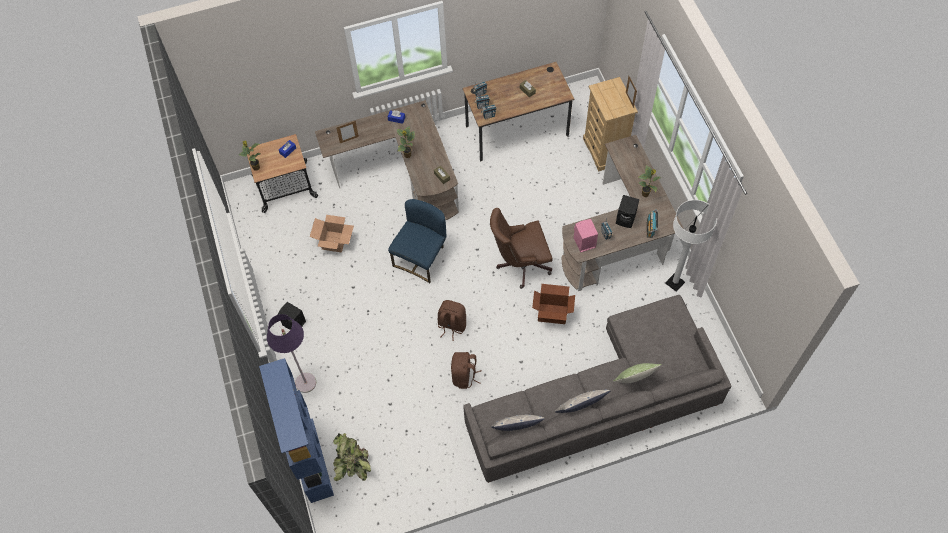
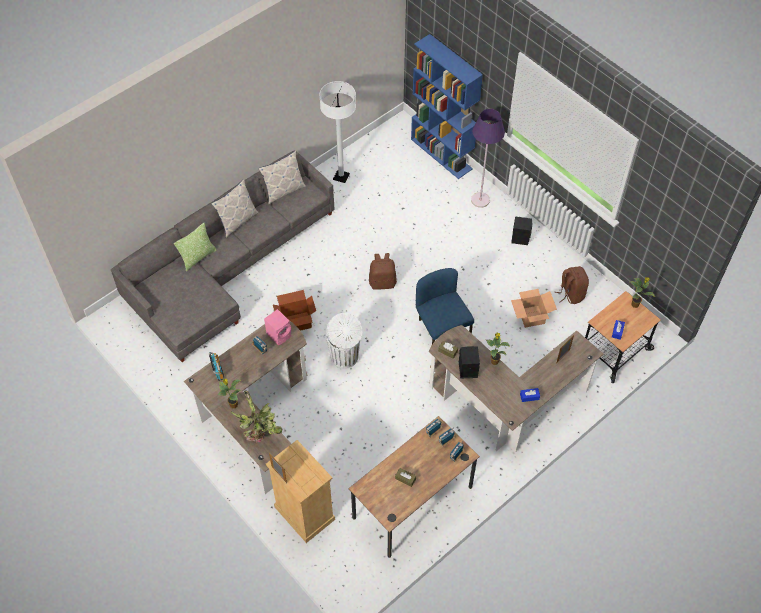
camera: 155 degrees right, 5 degrees down
(352, 463) = (409, 161): potted plant -> potted plant (260, 429)
(421, 258) = (441, 330): blue chair -> blue chair turned 150 degrees clockwise
(464, 376) = (351, 247): brown backpack -> brown backpack (570, 294)
(520, 264) = (345, 357): brown office chair -> white trash can
(626, 219) = (245, 372): black speaker -> black speaker (467, 369)
(674, 283) = (187, 391): white floor lamp -> white floor lamp (341, 177)

